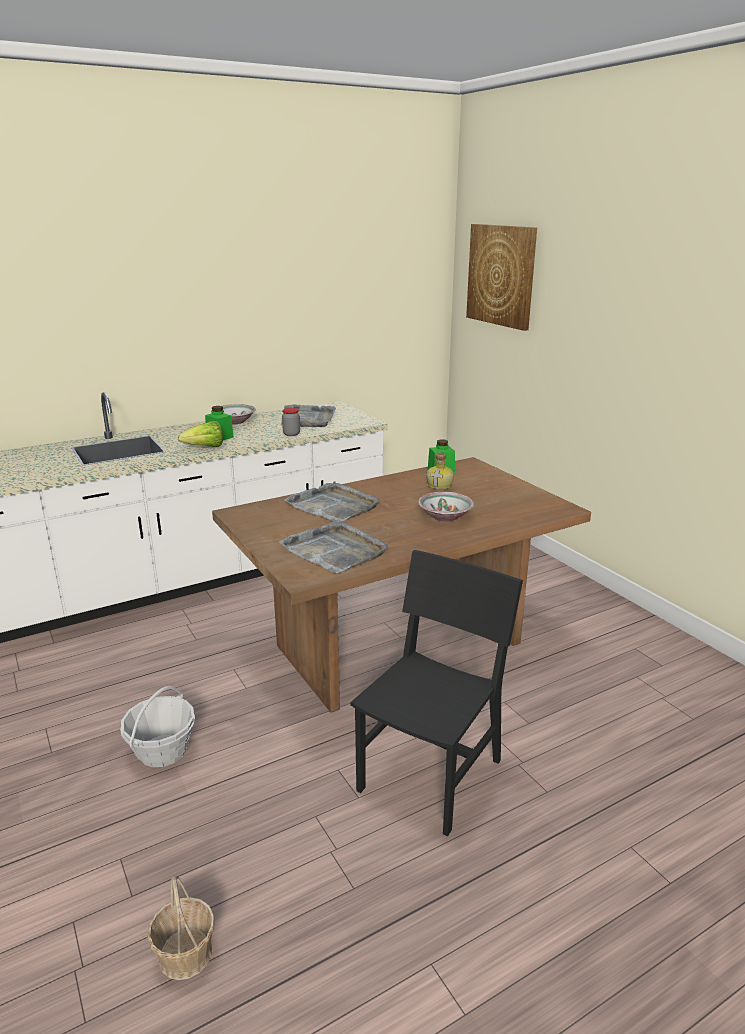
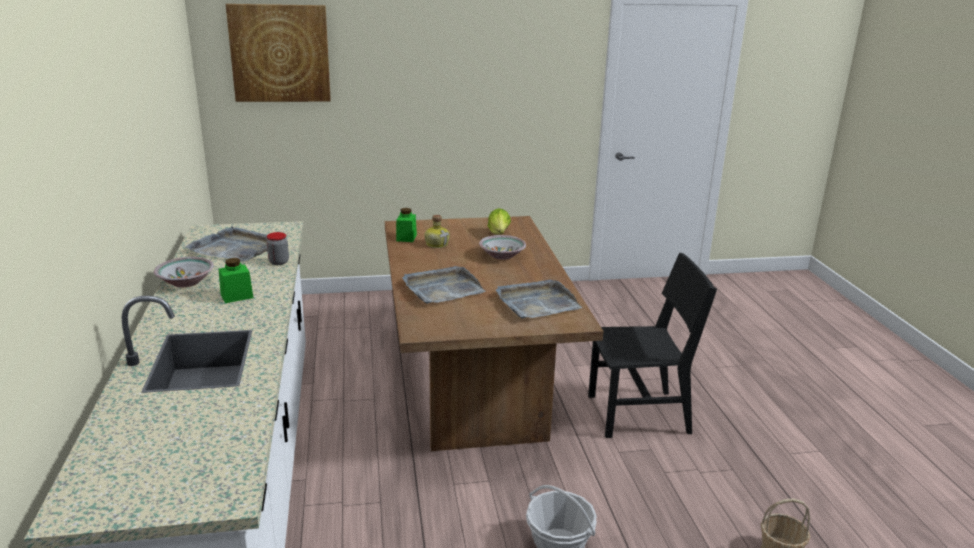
camera: 70 degrees left, 0 degrees up
(205, 448) = (268, 307): lettuce -> lettuce (499, 234)
(430, 775) = (638, 414): black chair -> black chair turned 120 degrees clockwise

